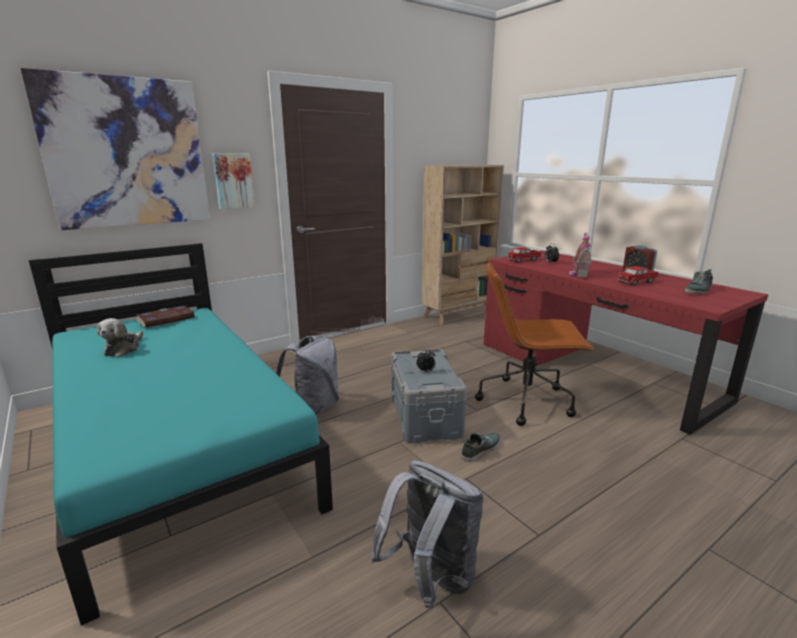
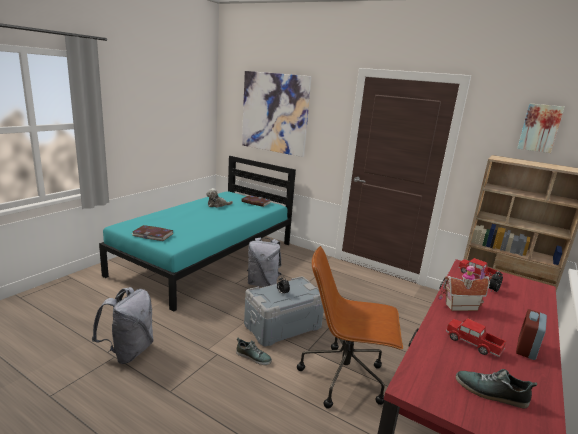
camera: 65 degrees right, 0 degrees up
(204, 423) = (153, 235): none -> book
(233, 181) = (322, 137): picture -> picture (540, 128)
(527, 401) = (345, 377): brown office chair -> brown office chair turned 60 degrees counterclockwise

